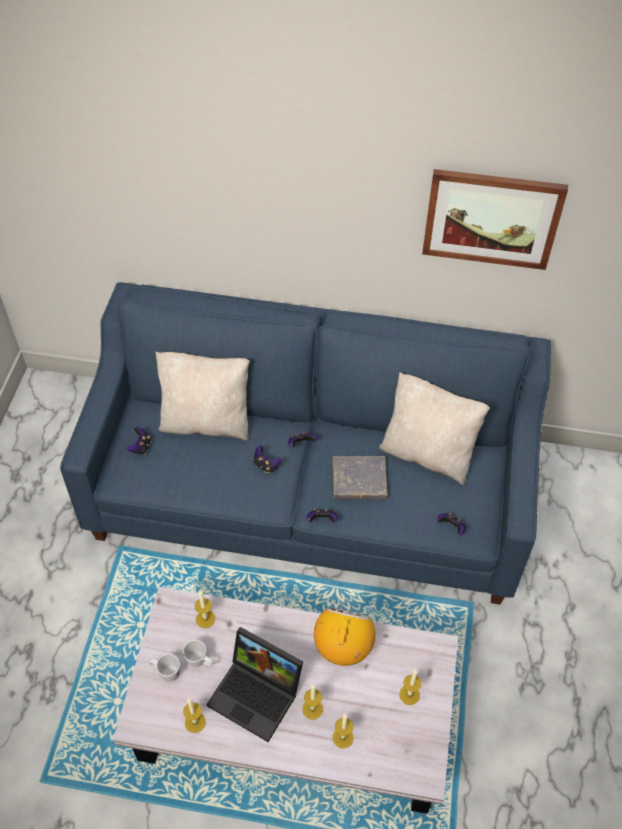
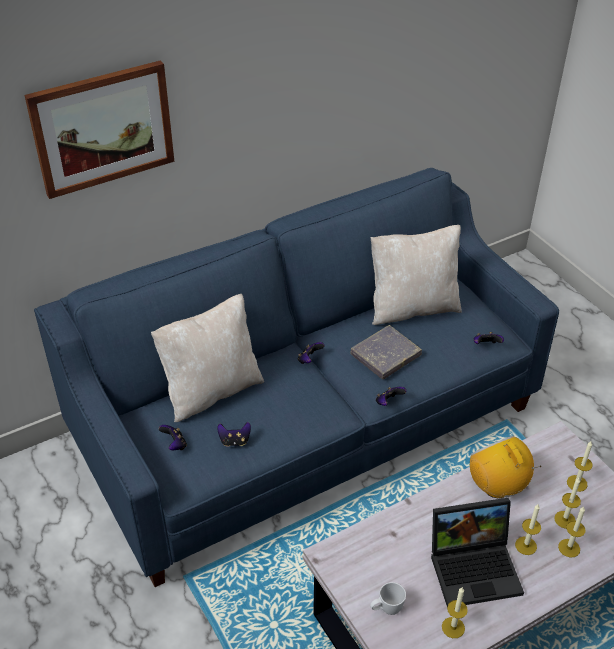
camera: 40 degrees left, 10 degrees down
(200, 662) = (404, 579): white mug -> none
(205, 619) = (370, 544): candle -> candle (565, 519)
(266, 465) = (301, 390): game controller -> game controller (234, 441)
(491, 218) = (375, 68): picture -> picture (102, 128)

